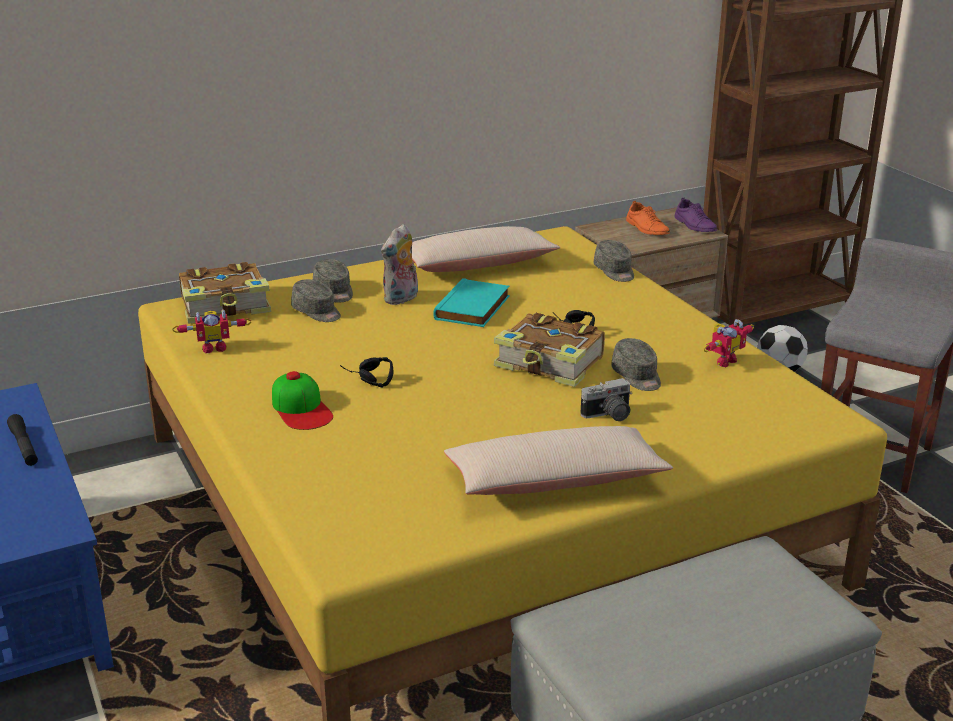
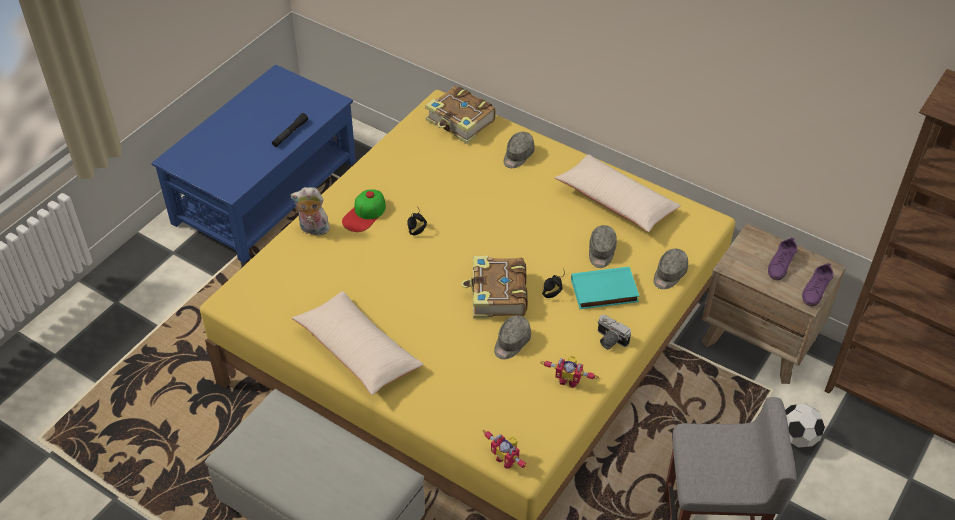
camera: 60 degrees right, 20 degrees up
(214, 347) = (407, 145): toy robot -> toy robot (507, 459)
(317, 312) = (484, 163): grey cap -> grey cap (601, 252)
(401, 299) = (532, 190): plush toy -> plush toy (313, 230)
(474, 308) = (547, 228): turquoise book -> turquoise book (604, 292)
(608, 415) = (449, 347): camera -> camera (609, 340)
(647, 228) = (781, 264): orange shoe -> purple shoe

